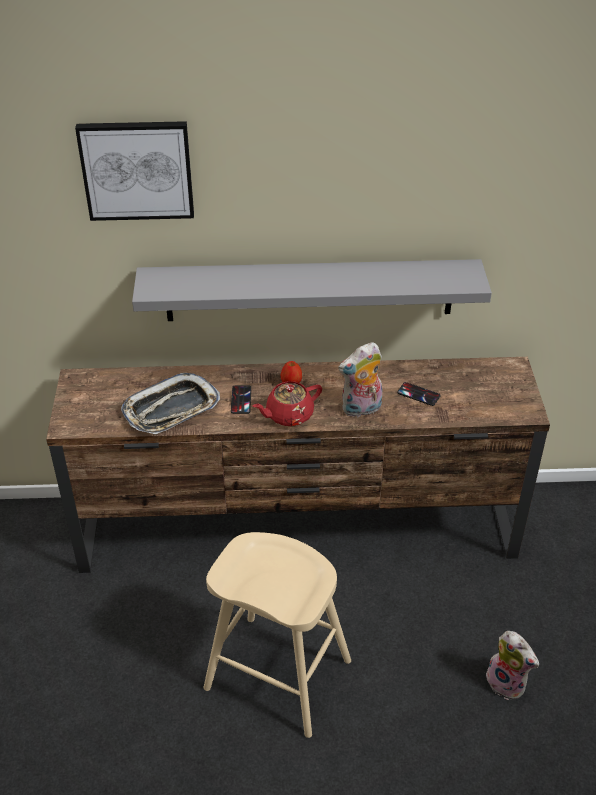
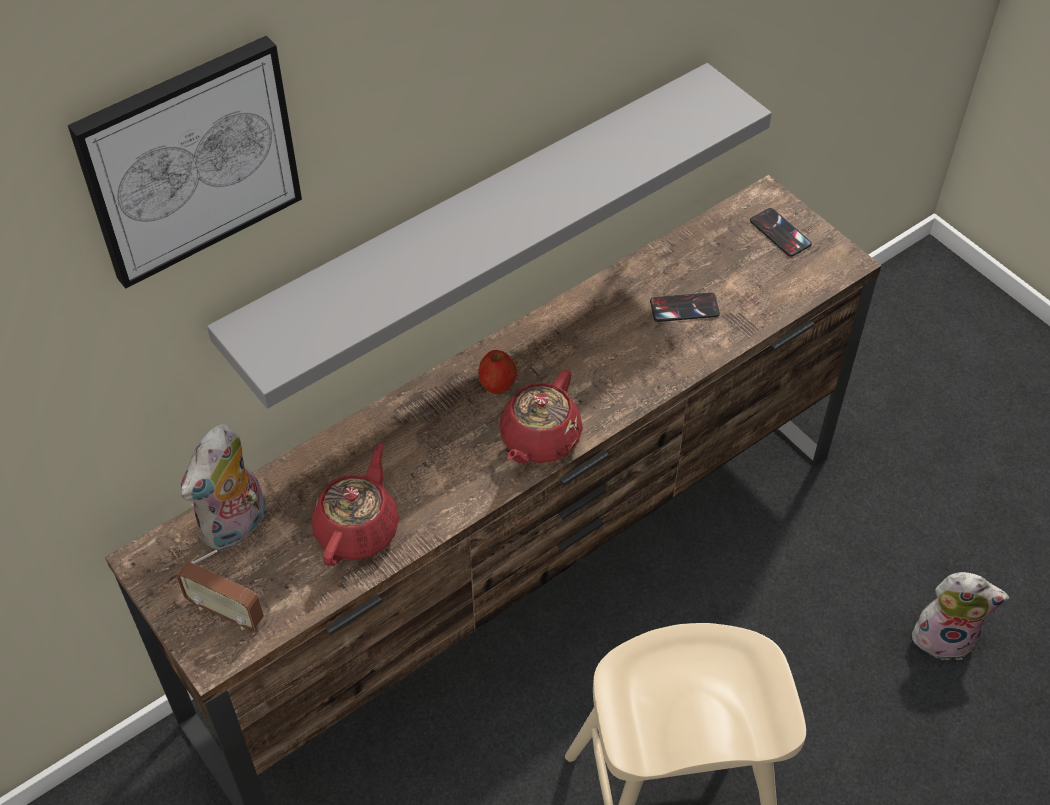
camera: 35 degrees left, 10 degrees up
(86, 413) = (226, 612): none -> radio
(171, 410) = (358, 528): tray -> red teapot
(241, 400) = (448, 452): phone -> phone (780, 233)
(361, 409) = (631, 374): plush toy -> plush toy (236, 527)

